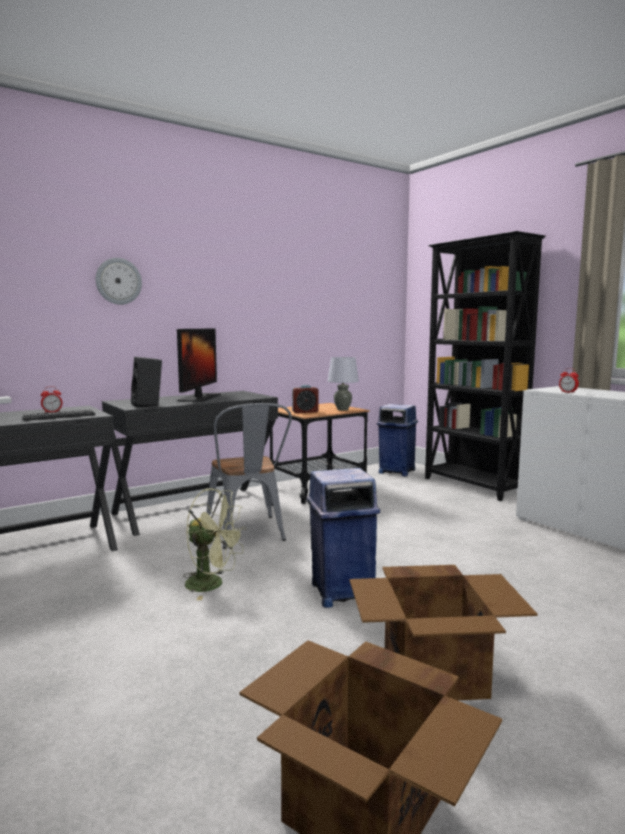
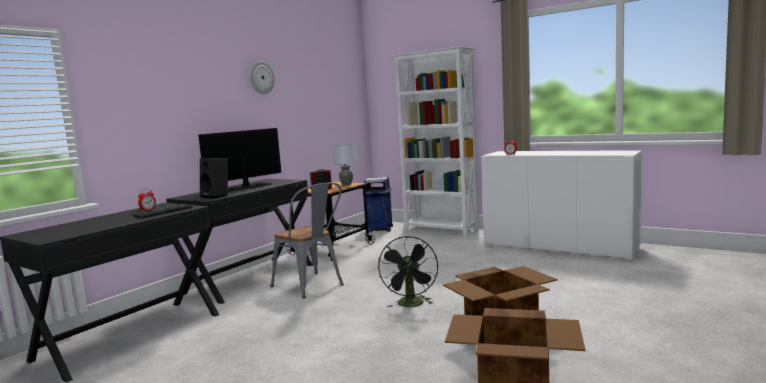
camera: 20 degrees left, 0 degrees up
(118, 281) = (170, 96): wall clock -> wall clock (261, 77)
(199, 398) = (245, 187): monitor -> monitor turned 120 degrees counterclockwise
(212, 585) = (320, 319): green fan -> none
(341, 592) = (411, 305): blue trash can -> black fan
(473, 486) = (441, 230): black bookcase -> white bookcase

